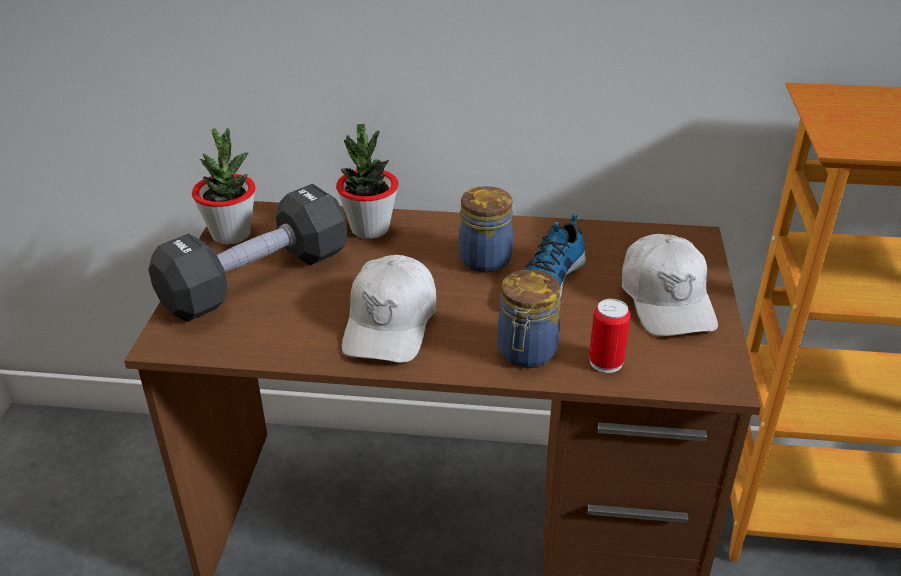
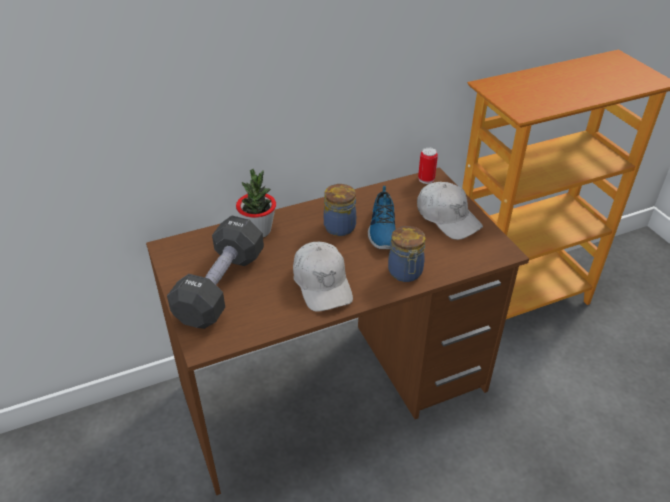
camera: 30 degrees left, 5 degrees up
(231, 234) = (176, 264): potted plant -> none
(606, 362) = (446, 263): can -> can (426, 179)

